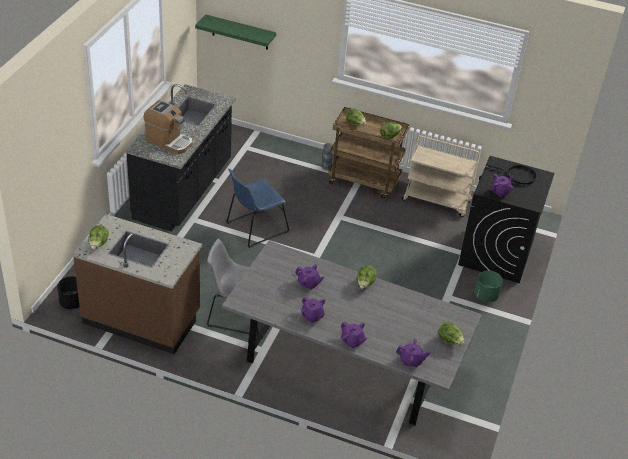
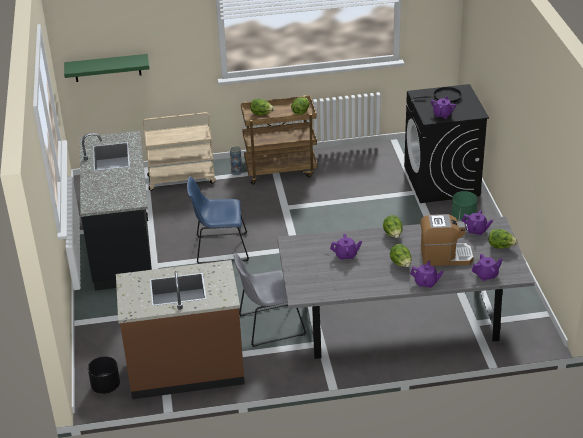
camera: 25 degrees left, 5 degrees down
(98, 244) = (136, 301): lettuce -> lettuce (401, 264)
(169, 141) = (114, 190): coffee machine -> coffee machine (445, 256)
(255, 228) = (219, 248): blue chair -> blue chair turned 60 degrees clockwise
(312, 316) = (374, 279): purple teapot -> purple teapot (476, 230)
(437, 201) = (356, 160): beige cart -> beige cart (182, 179)

